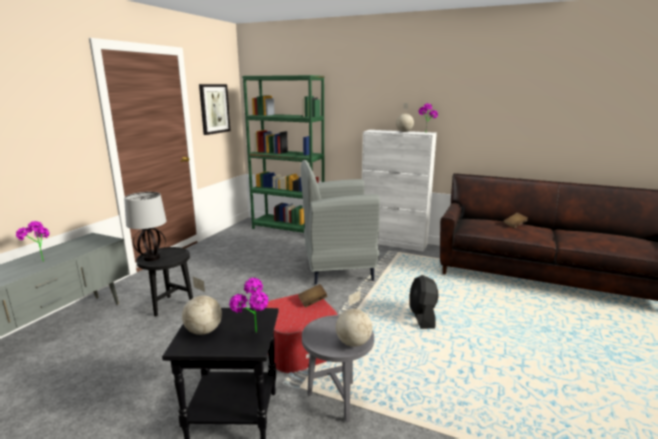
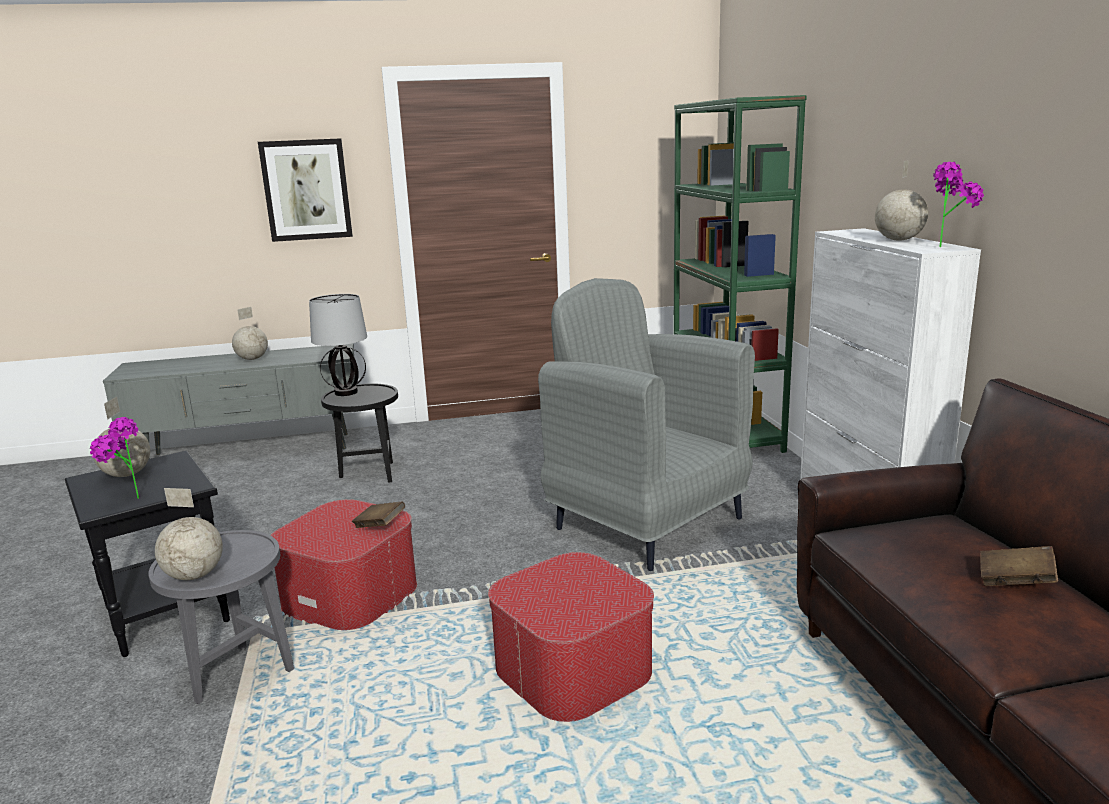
camera: 55 degrees right, 0 degrees up
(39, 260) = (252, 359): potted plant -> globe
(214, 109) = (633, 170): picture -> picture (306, 190)
(422, 317) = (573, 670): black fan -> ottoman

